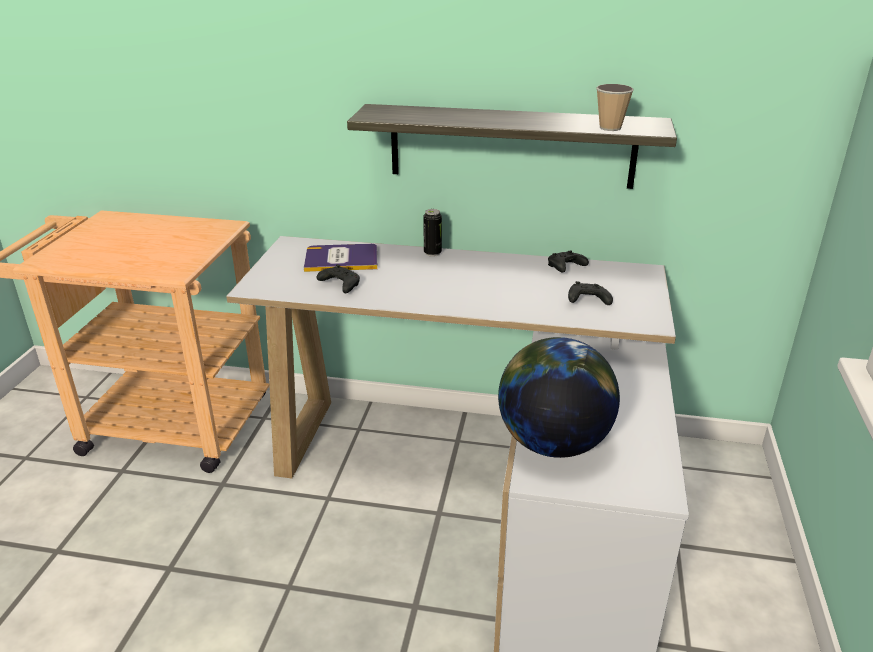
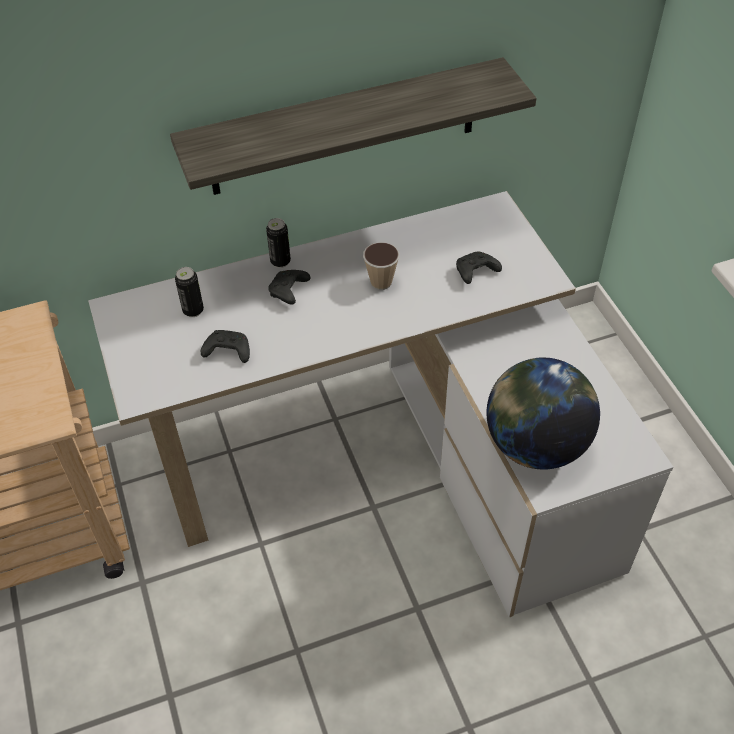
camera: 30 degrees left, 20 degrees up
(341, 259) = (193, 310): book -> can
(565, 268) = (424, 232): black game controller -> black game controller (288, 292)
(610, 128) = (466, 100): cup -> cup (381, 282)

